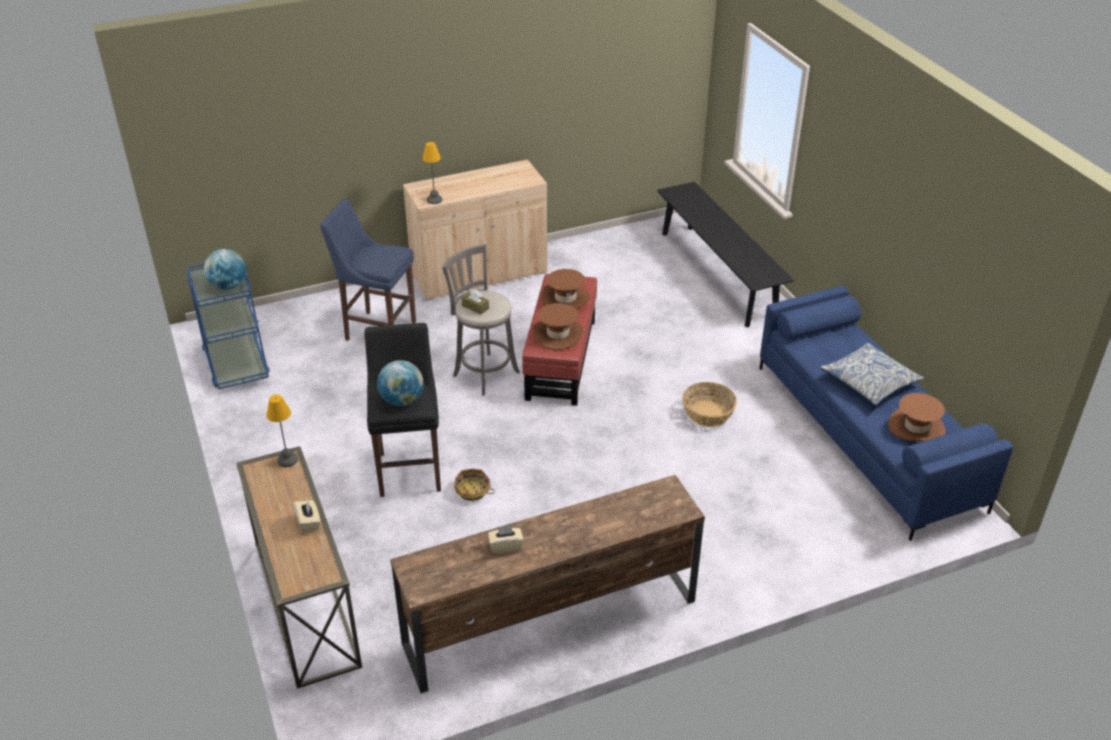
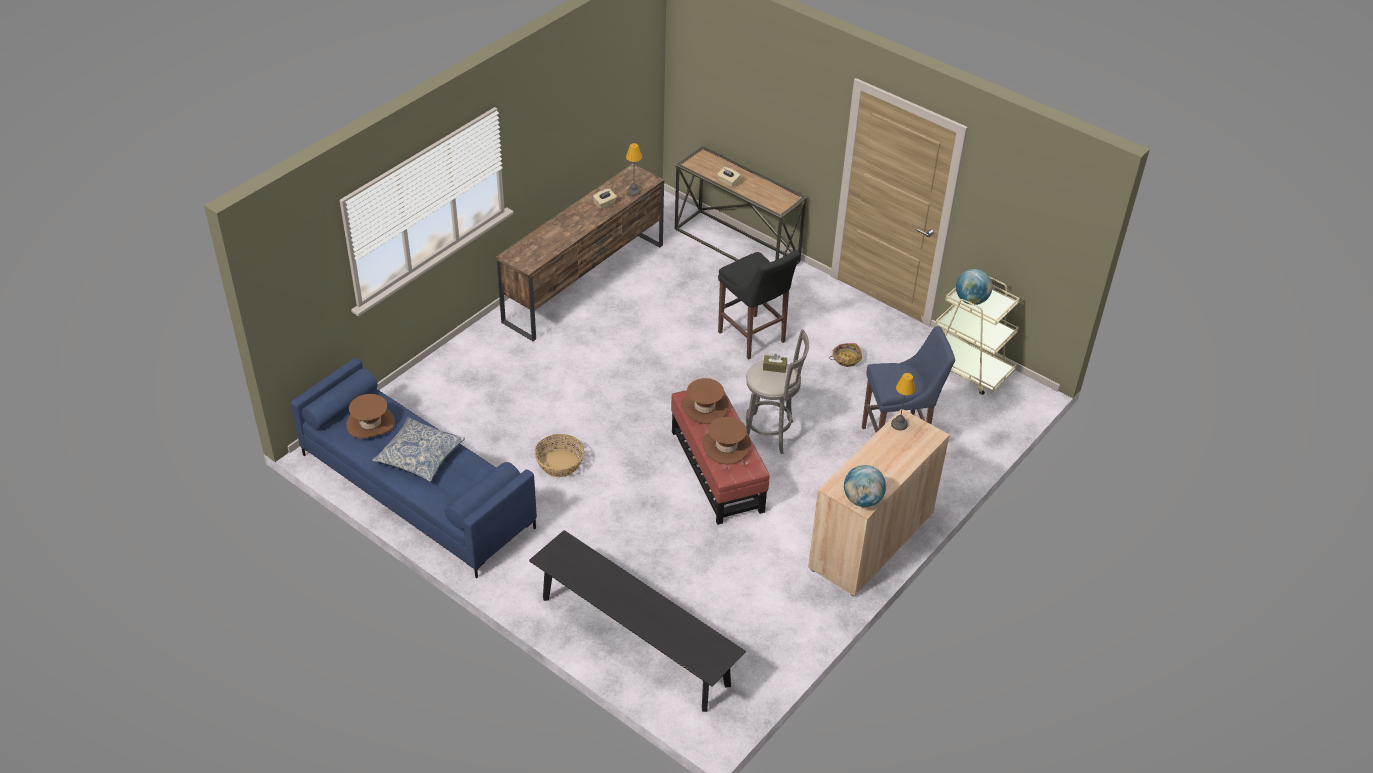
camera: 150 degrees right, 5 degrees up
(236, 364) = (968, 369): blue cart -> beige cart
(287, 460) = (779, 207): table lamp -> table lamp (634, 191)
(402, 400) = (749, 267): globe -> globe (862, 500)
(472, 491) = (696, 339): basket -> basket (846, 359)

